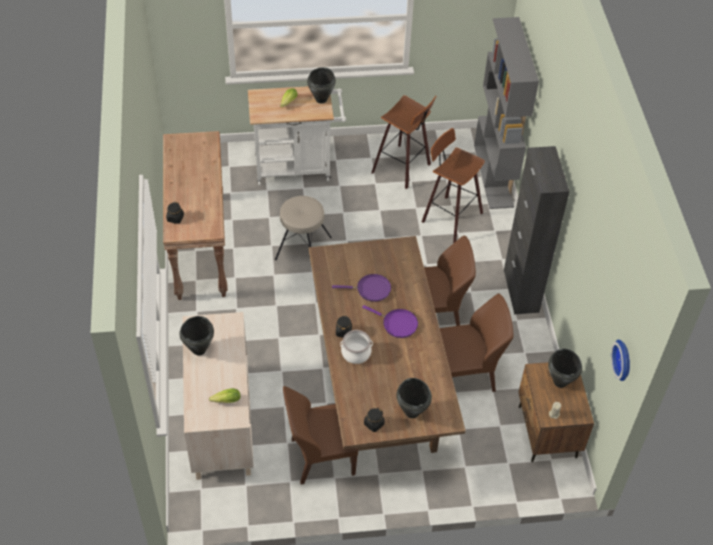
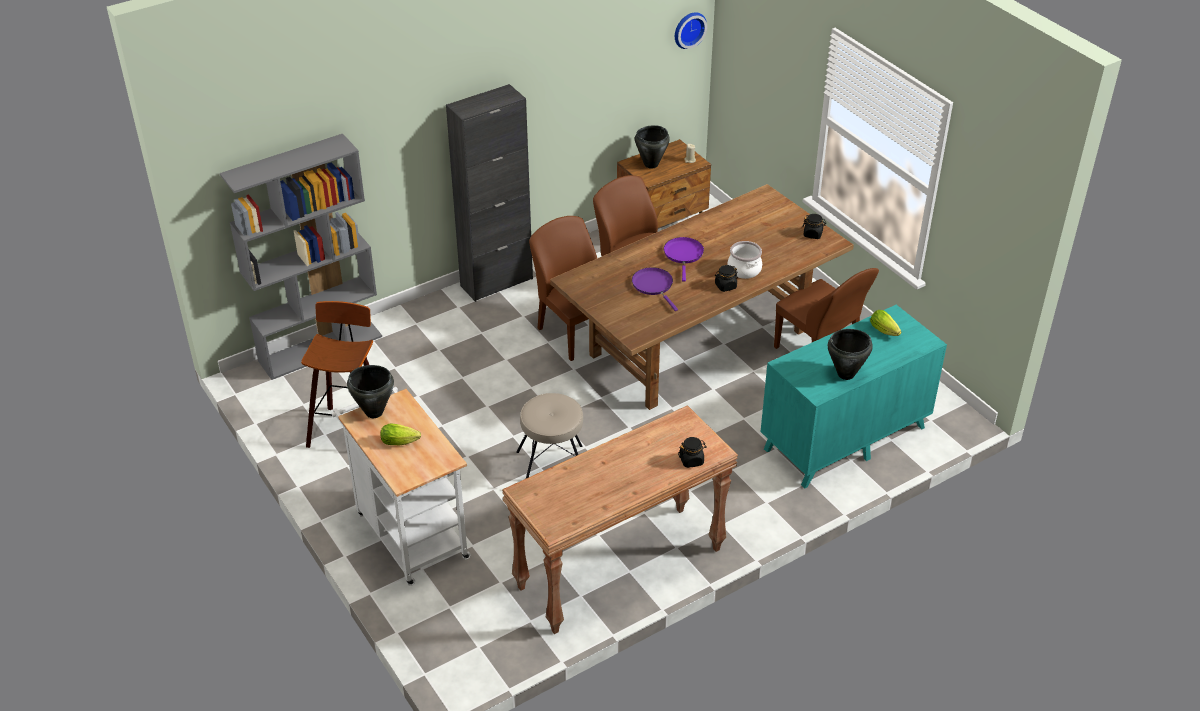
camera: 115 degrees left, 10 degrees down
(221, 420) = (844, 438): beige dresser -> turquoise dresser
(412, 412) = (777, 217): black cooking pot -> none
(449, 217) = (417, 363): stool -> none

